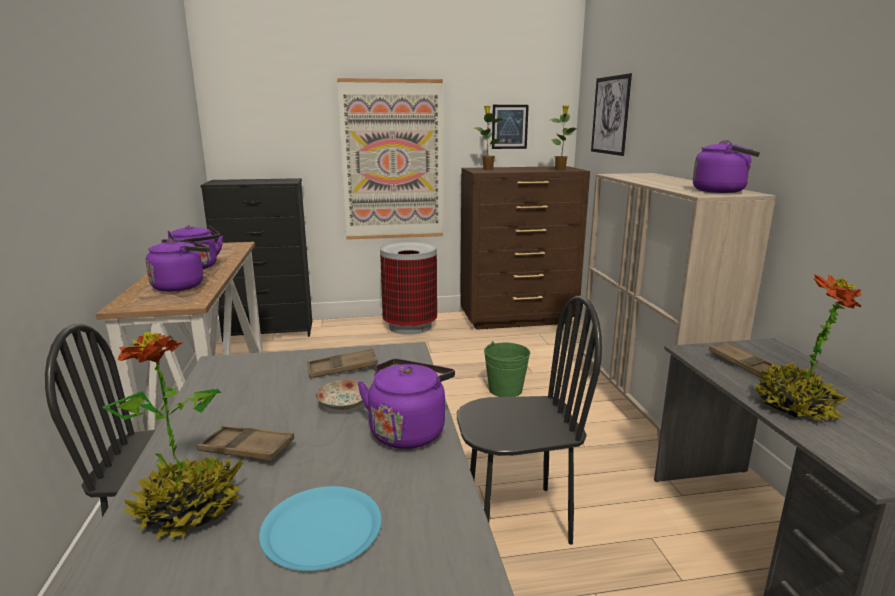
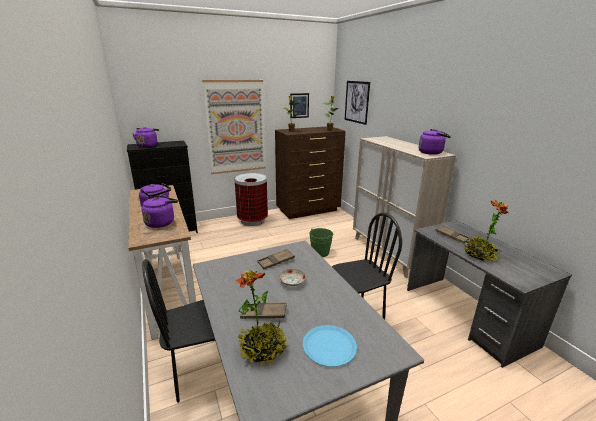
camera: 15 degrees left, 5 degrees up
(409, 431) = (332, 291): purple kettle -> purple kettle (148, 146)

